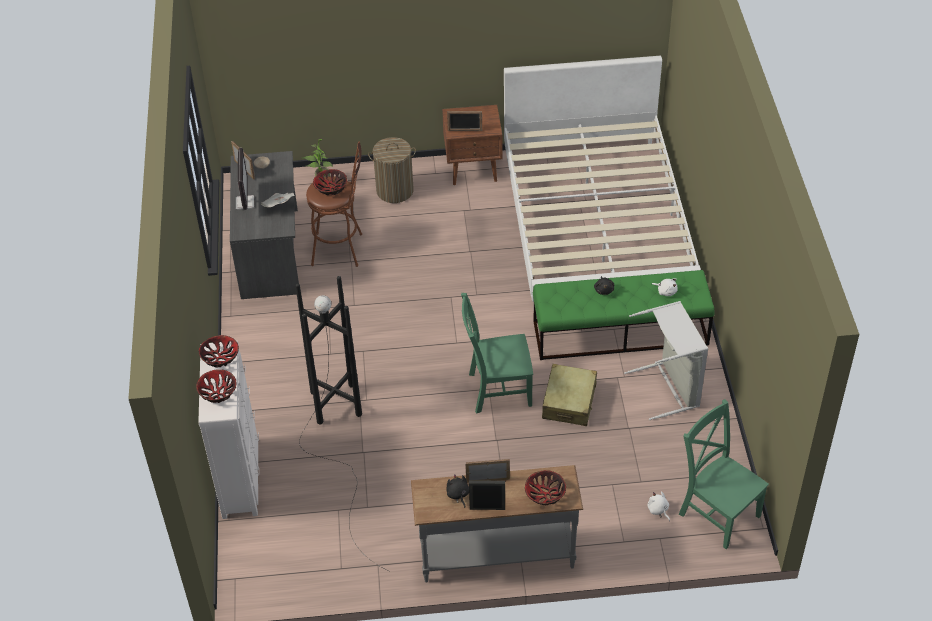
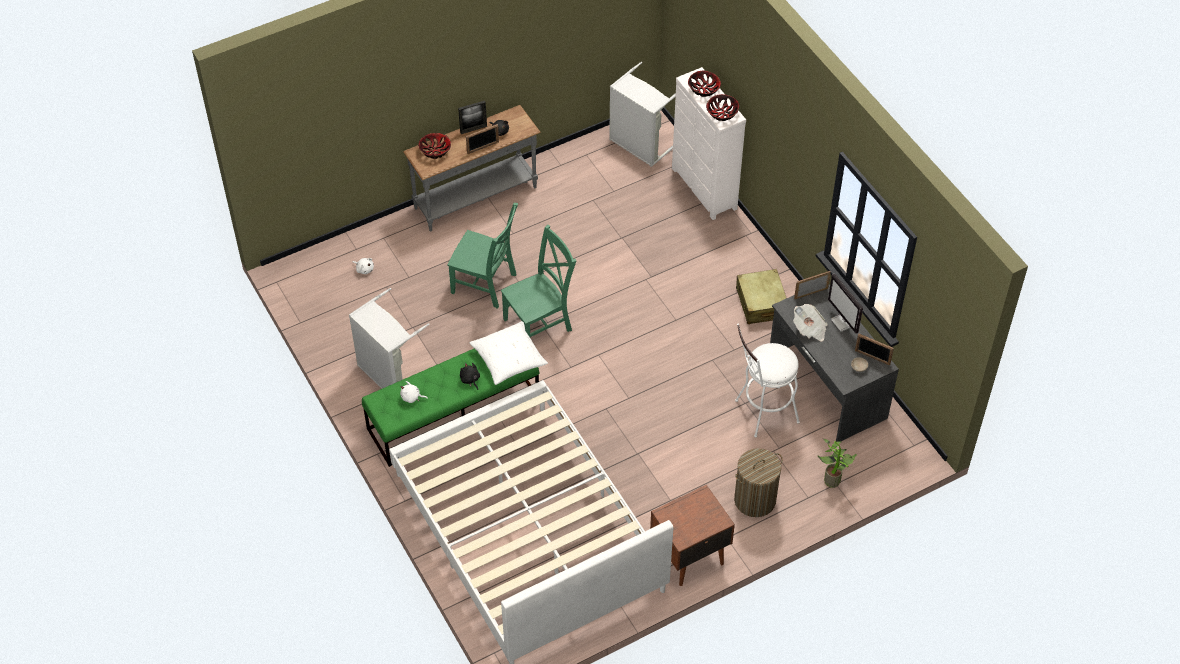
camera: 155 degrees right, 5 degrees up
(272, 559) = (640, 145): none -> grey laundry basket
(331, 188) = (773, 361): bowl -> none
(337, 443) = (646, 238): black floor lamp -> none
(342, 249) = (761, 413): brown stool -> white stool
(465, 130) = (693, 502): picture frame -> picture frame (810, 293)
(558, 297) = (509, 359): none -> white pillow
(569, 402) = (472, 333): beige suitcase -> beige suitcase (761, 303)
(717, 512) = (316, 282): green chair -> green chair (486, 285)

